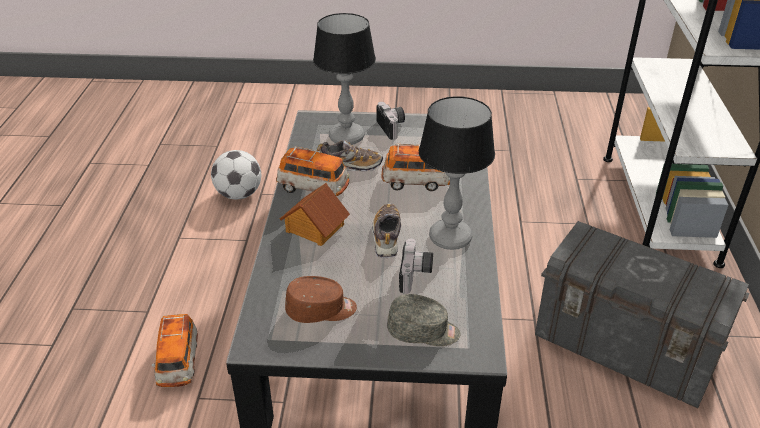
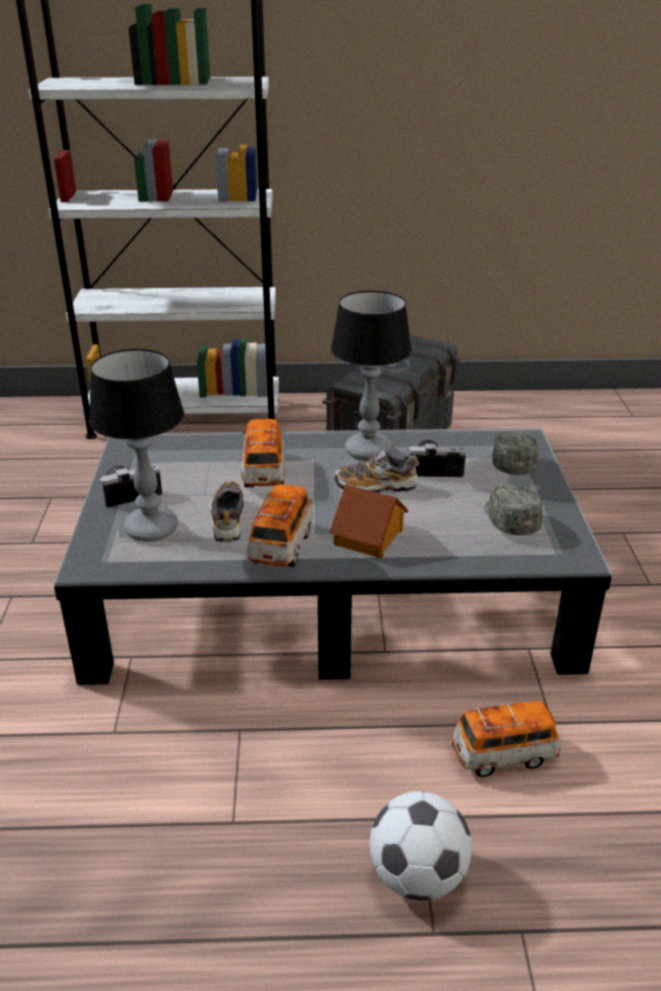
camera: 95 degrees left, 5 degrees down
(239, 194) = (111, 761): football -> football (417, 876)
(321, 310) = (509, 520): brown cap -> grey cap

